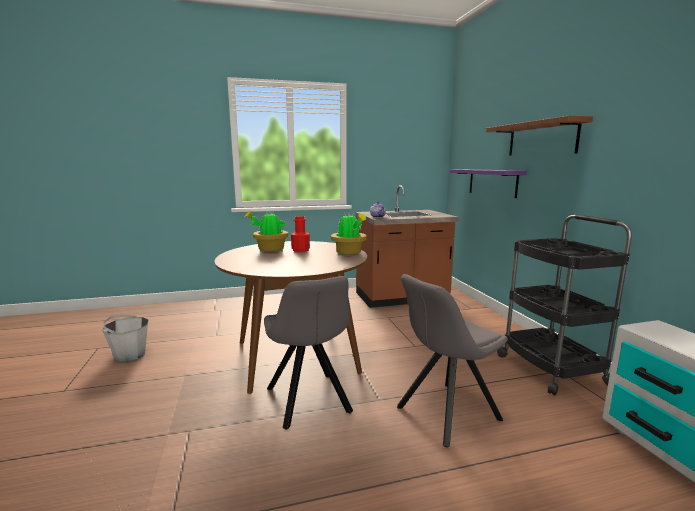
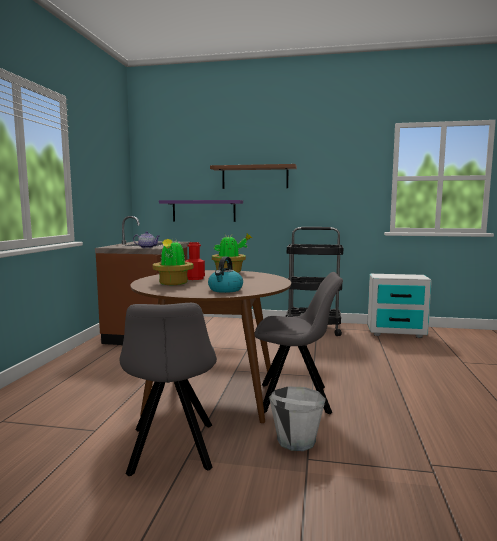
camera: 65 degrees left, 5 degrees down
(130, 355) = (60, 508): grey bucket -> grey bucket (296, 440)
(251, 263) = (225, 290): none -> kettle
(446, 413) = (341, 362): grey chair -> grey chair (171, 448)

